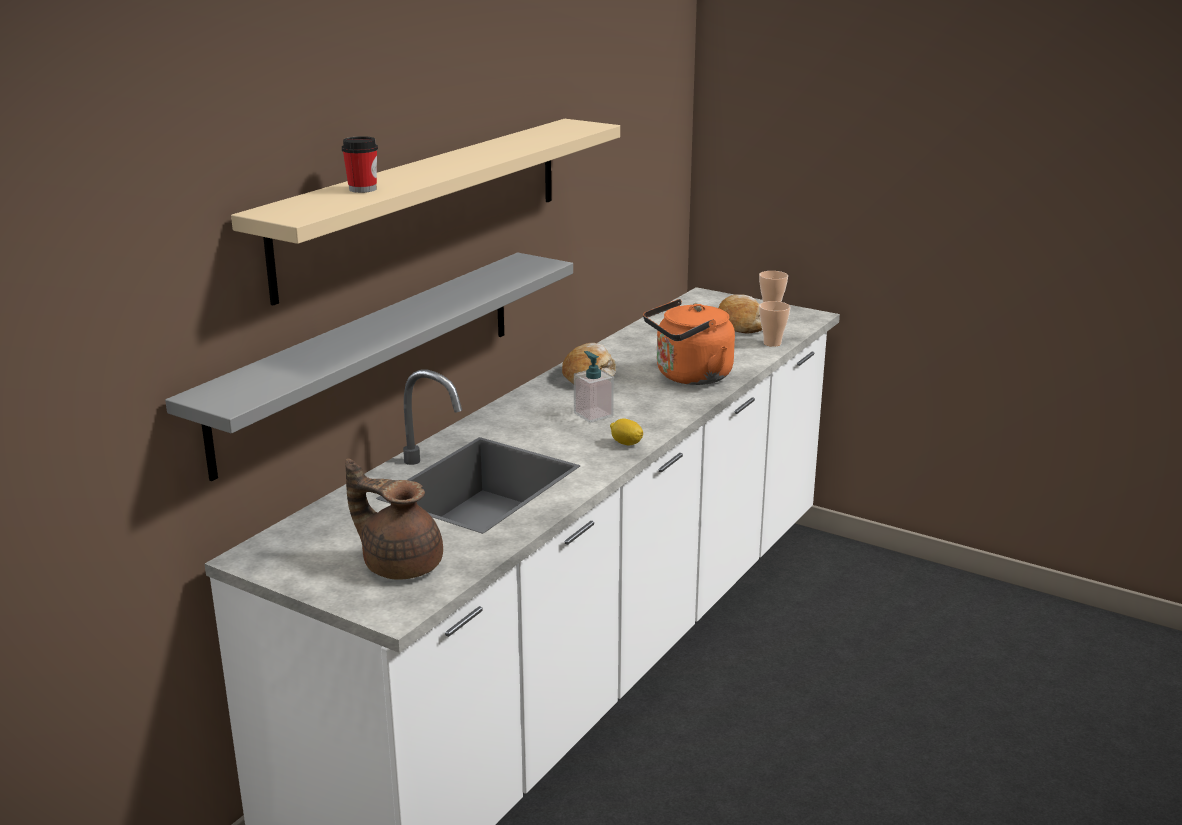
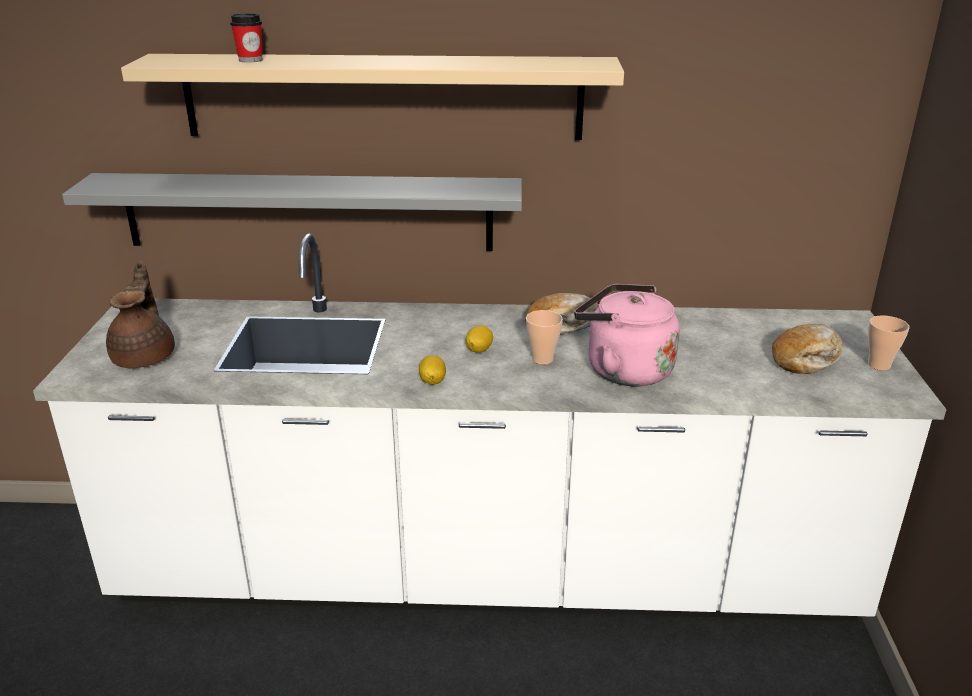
camera: 60 degrees right, 5 degrees up
(593, 414) = (479, 350): soap dispenser -> lemon
(689, 377) = (623, 369): orange kettle -> pink kettle
(772, 343) = (780, 390): cup -> cup (542, 359)

